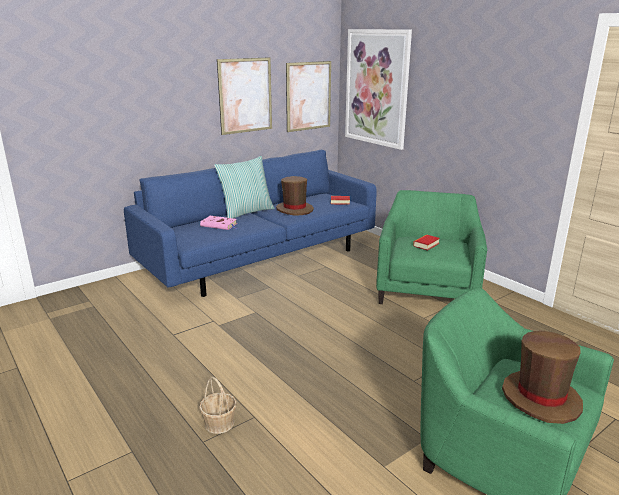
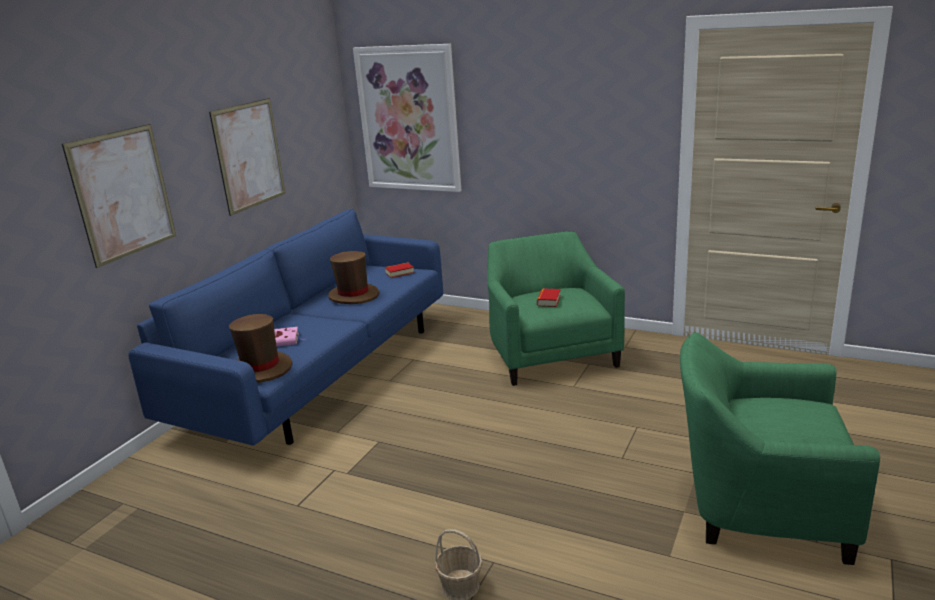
camera: 25 degrees left, 0 degrees up
(246, 212) = (291, 315): pillow -> none
(308, 96) = (318, 142): picture -> picture (123, 194)
(541, 398) = (801, 425): brown hat -> brown hat (261, 368)

